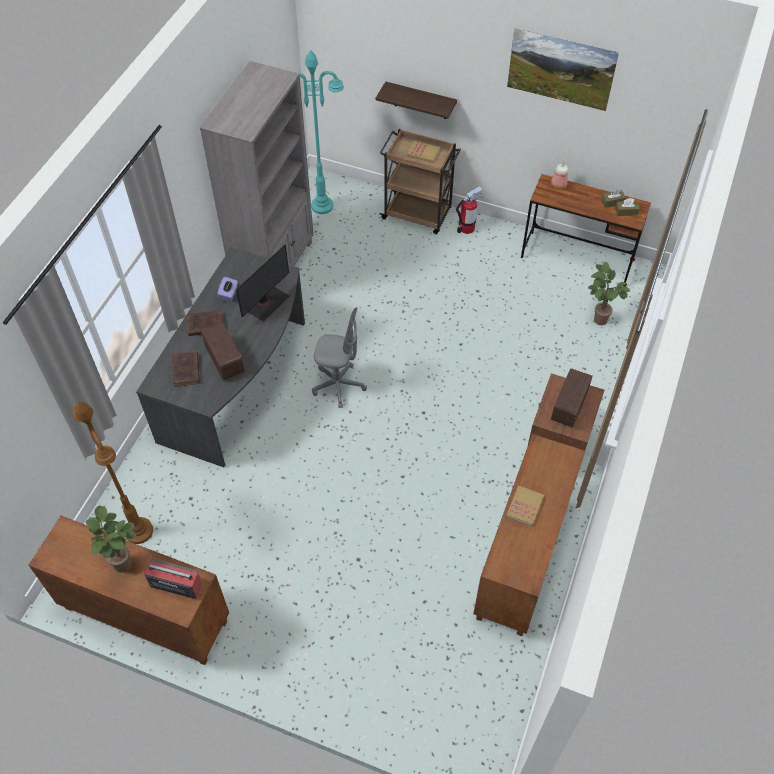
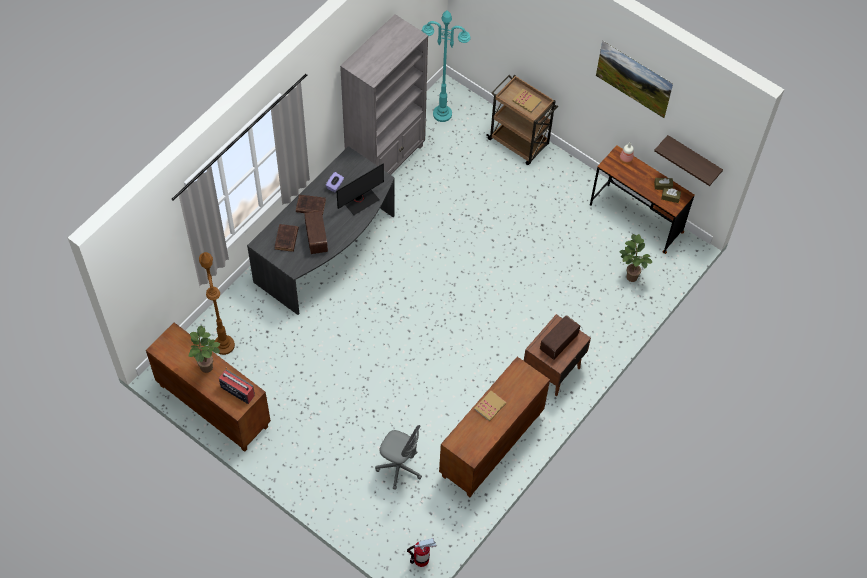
camera: 15 degrees right, 5 degrees up
(338, 385) = (403, 274): grey office chair -> grey office chair (399, 467)
(420, 101) = (533, 61): shelf -> shelf (693, 158)
(467, 228) = (555, 166): fire extinguisher -> fire extinguisher (421, 559)

